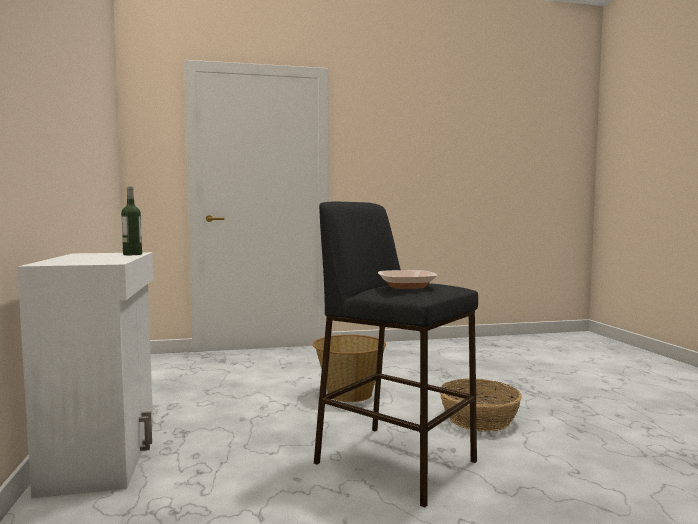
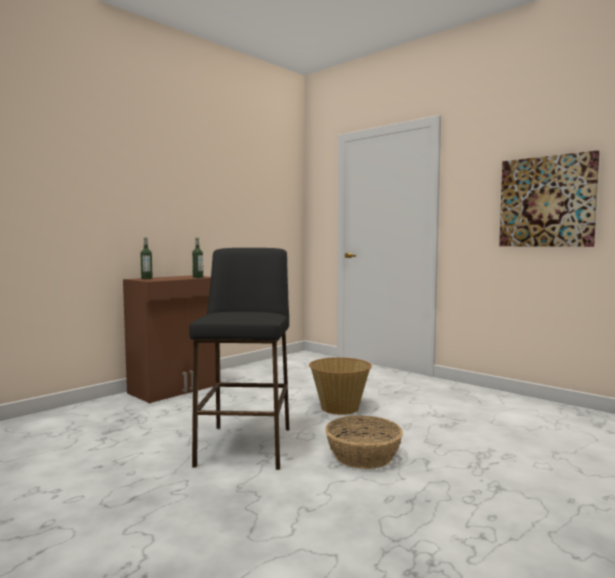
camera: 55 degrees right, 0 degrees up
(57, 261) = (146, 278): none -> bottle
(104, 455) = (176, 389): white cabinet -> brown cabinet
(406, 286) = (230, 312): bowl -> none
(430, 168) = (547, 202): none -> picture

